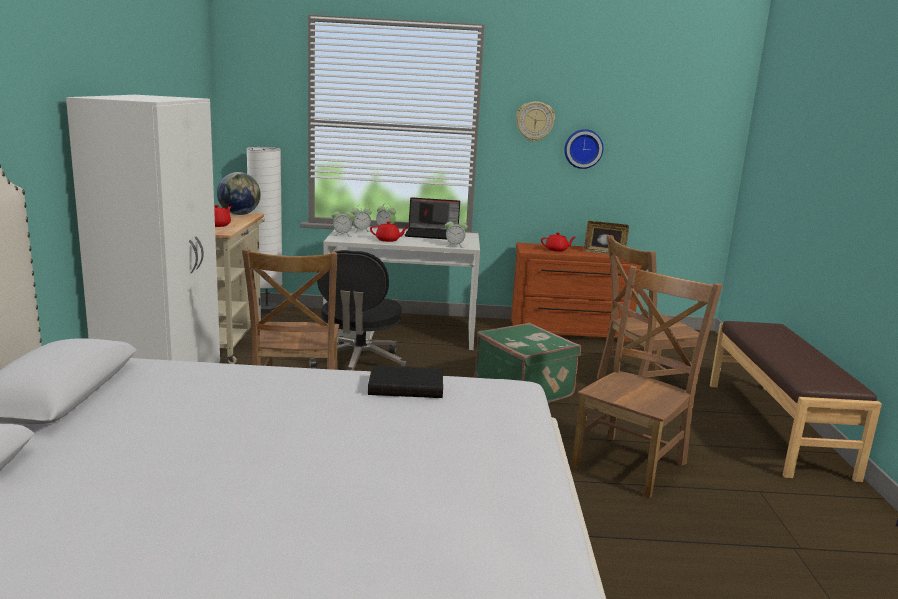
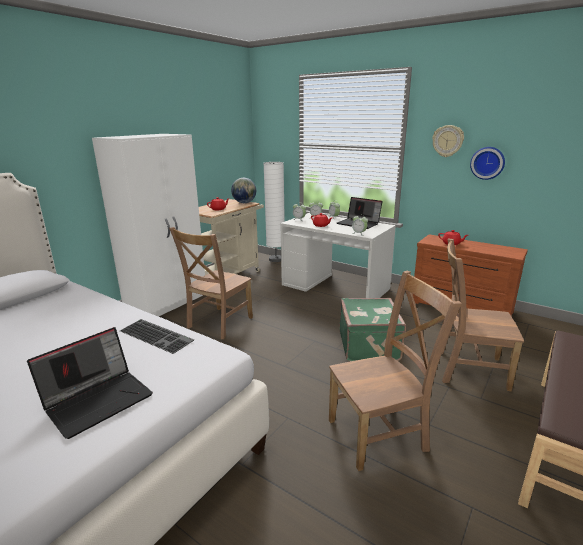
camera: 35 degrees right, 5 degrees up
(359, 365) = (283, 305): black office chair -> none
(406, 386) = (157, 335): black book -> keyboard
(471, 451) = (99, 399): none -> laptop
(604, 253) = (491, 250): picture frame -> none

